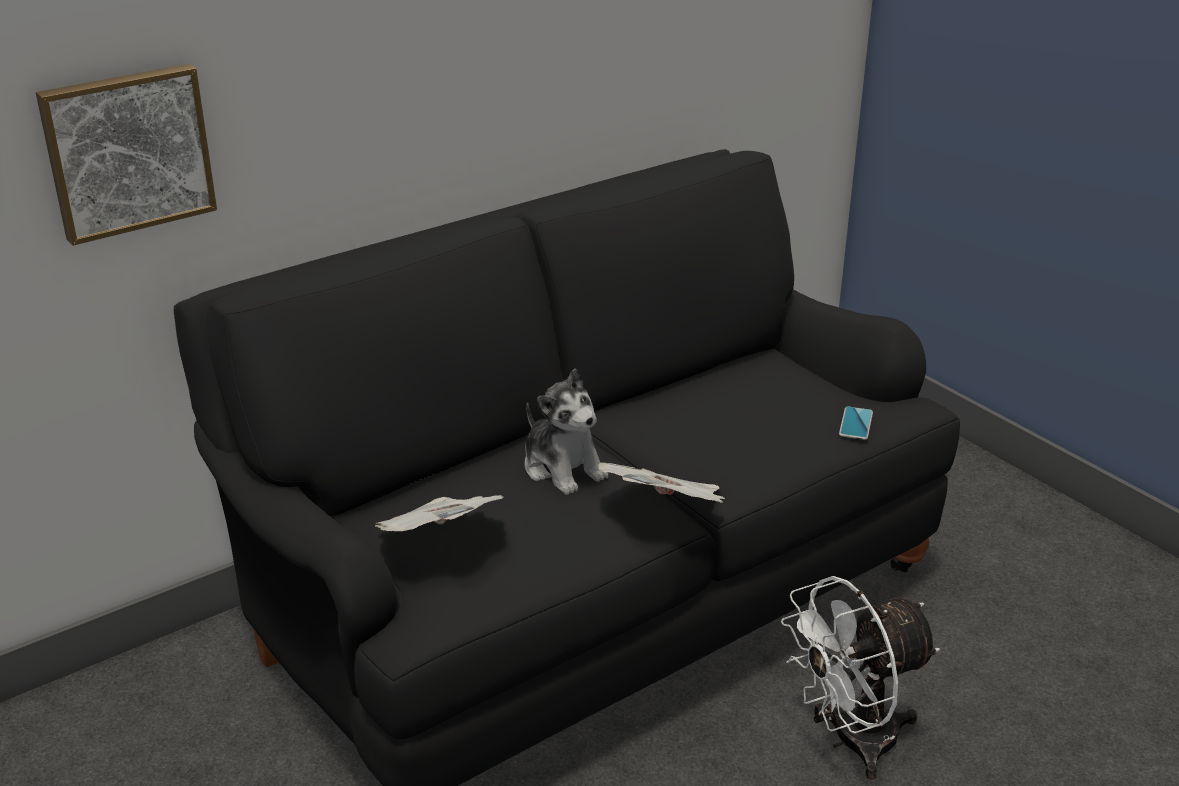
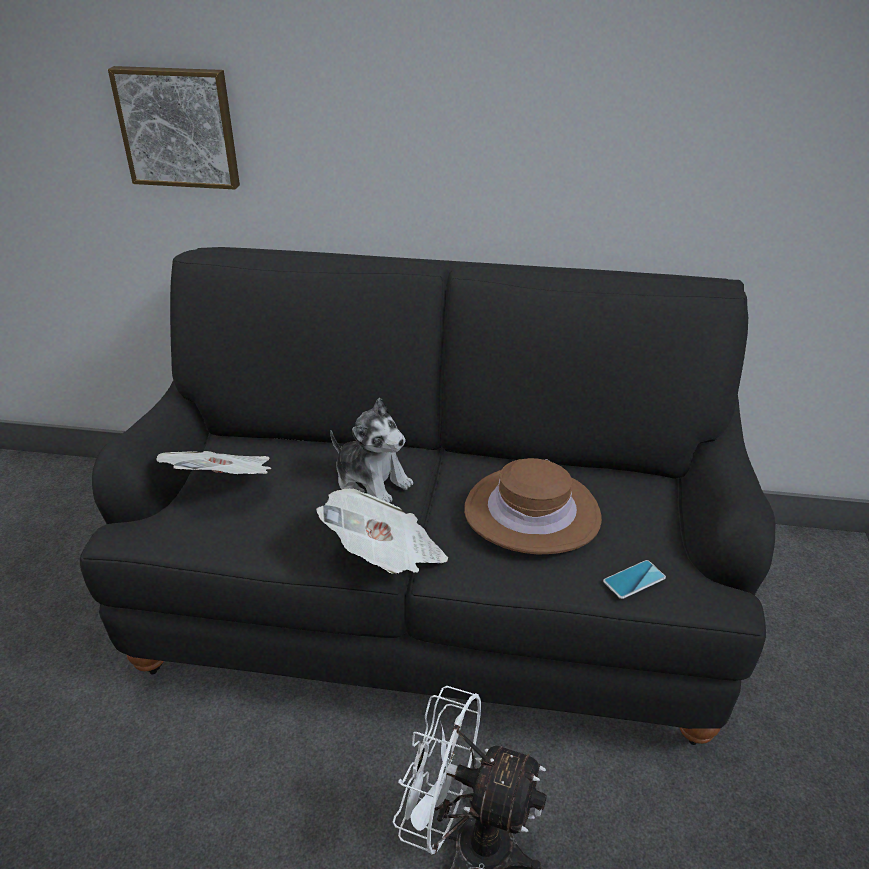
camera: 45 degrees right, 5 degrees up
(563, 468) = (372, 482): plush toy -> plush toy turned 60 degrees counterclockwise
(727, 419) = (532, 513): none -> brown hat

